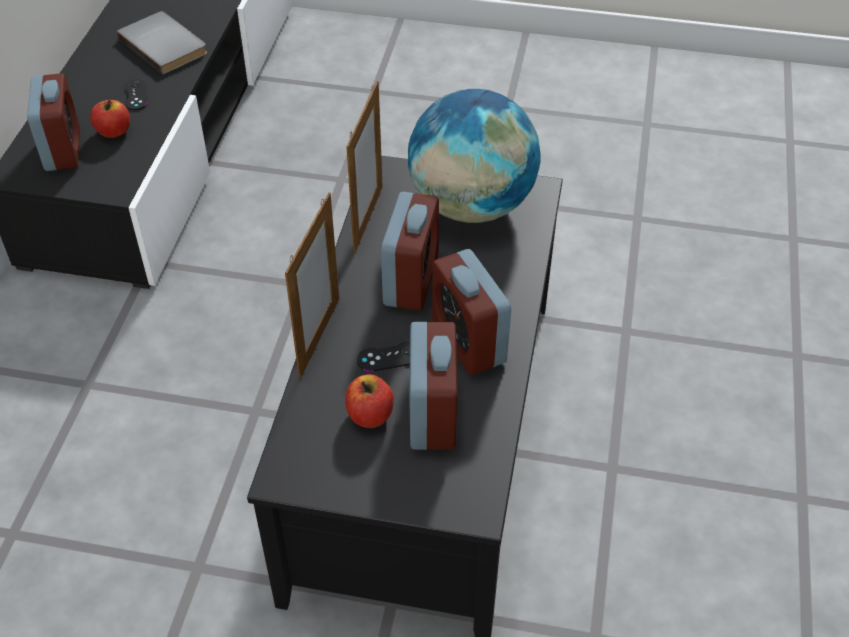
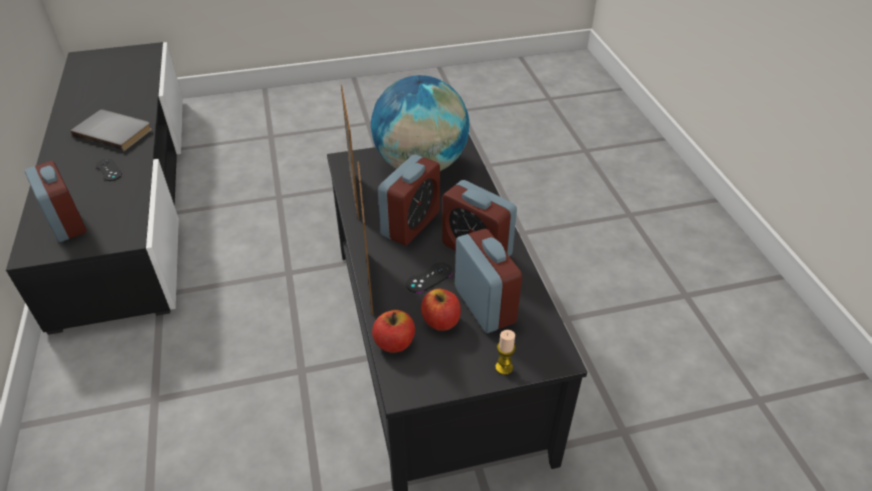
camera: 25 degrees left, 5 degrees down
(113, 131) = (104, 199): apple -> apple (394, 343)
(406, 497) = (504, 367): none -> candle
(411, 281) = (411, 224): alarm clock -> alarm clock turned 45 degrees clockwise

